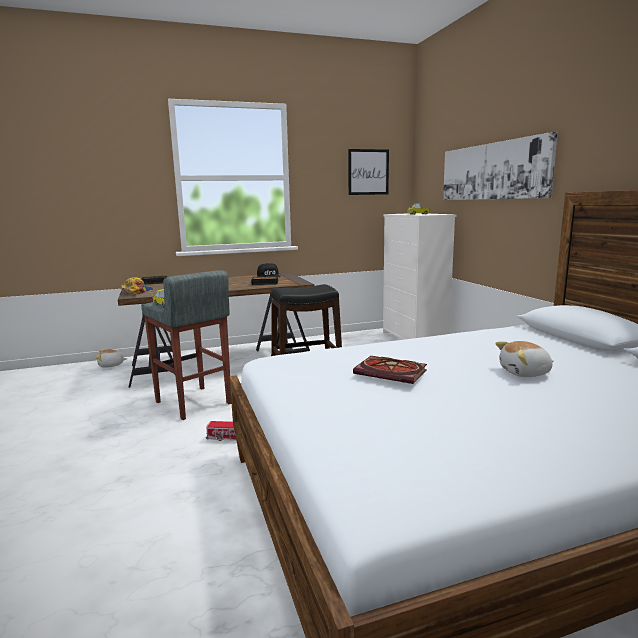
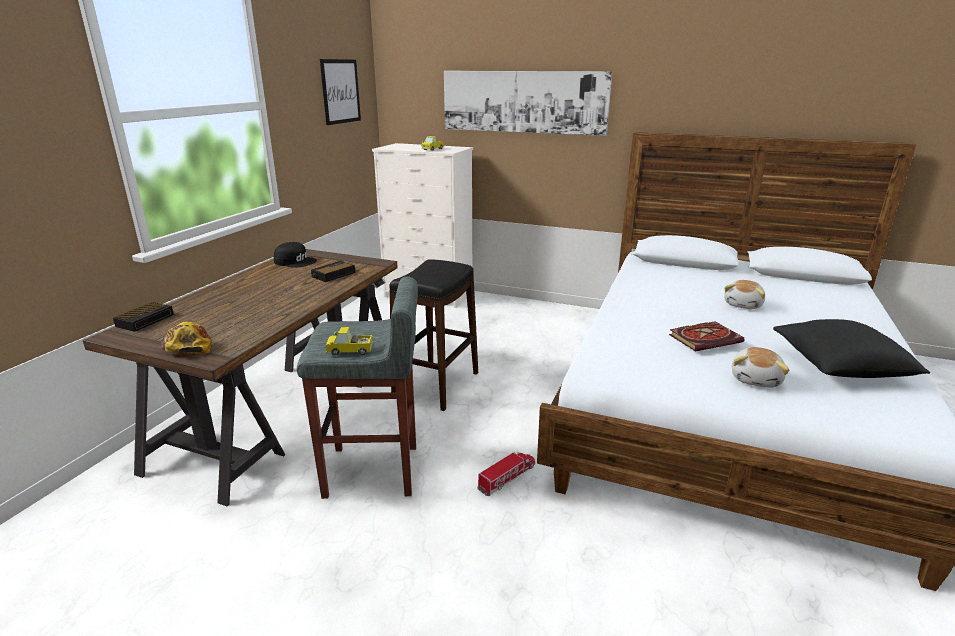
camera: 50 degrees left, 10 degrees up
(111, 365) = (95, 496): plush toy -> plush toy (756, 379)
(455, 434) = (840, 368): none -> black pillow

